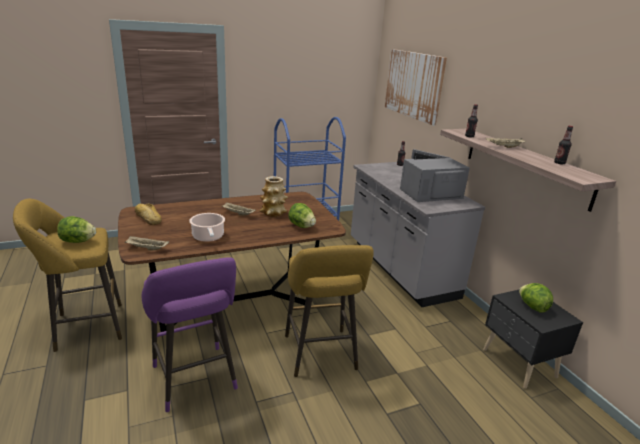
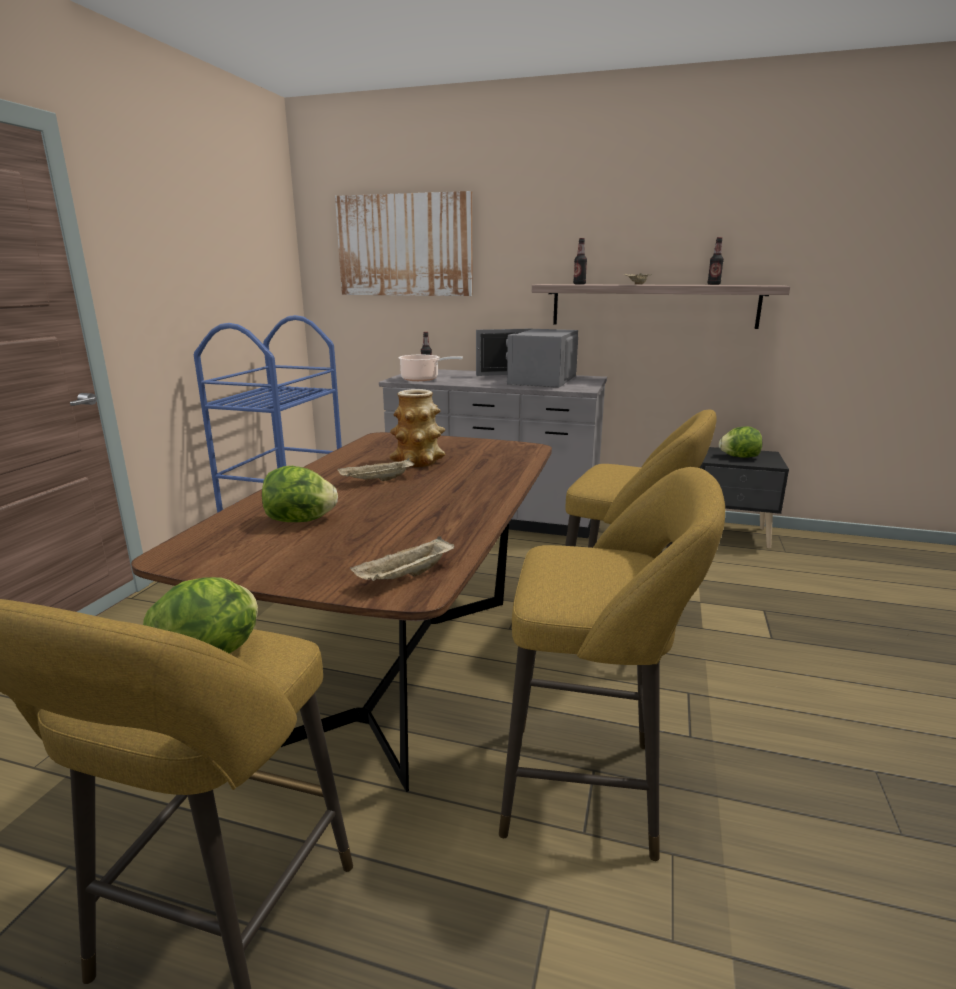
camera: 50 degrees left, 5 degrees down
(148, 218) = (248, 549): bread -> none
(195, 381) = (591, 788): purple stool -> yellow stool
(208, 237) = (438, 518): cooking pot -> cooking pot (422, 379)
(301, 226) = (494, 459): lettuce -> lettuce (300, 520)

